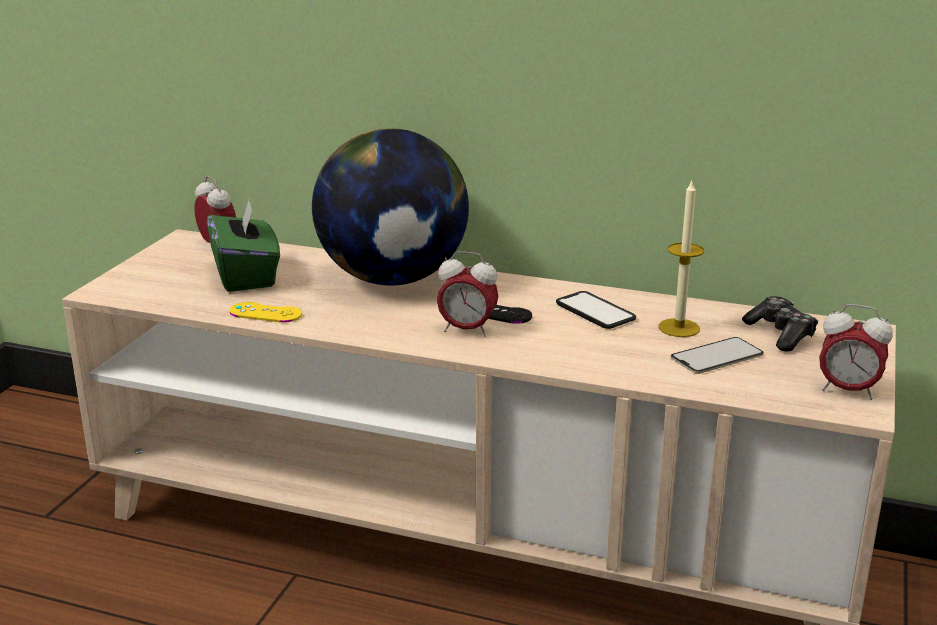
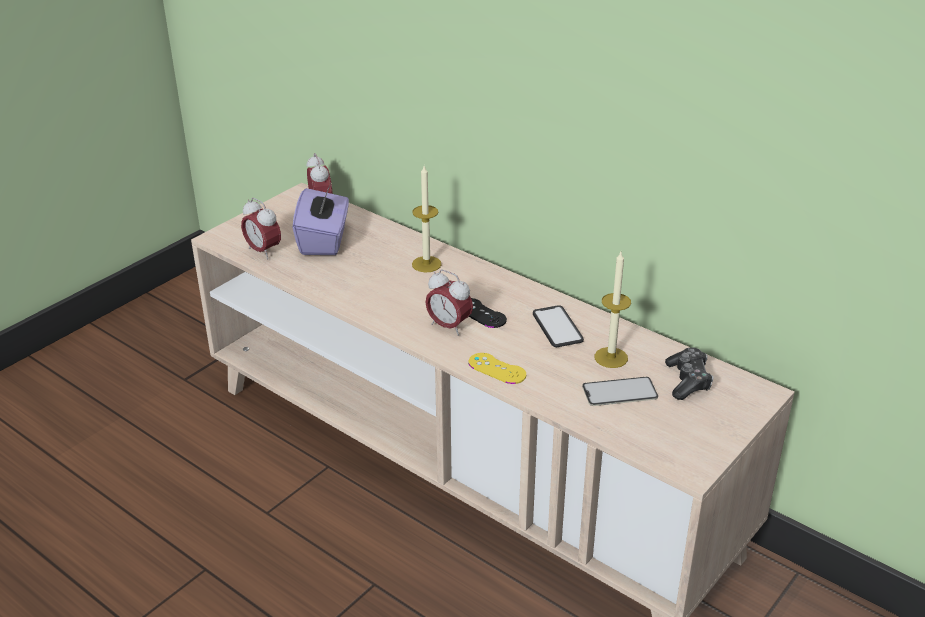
camera: 20 degrees right, 10 degrees up
(246, 276) = (324, 240): green tissue box -> purple tissue box
(265, 313) = (317, 280): yellow game controller -> yellow game controller (497, 369)
(393, 279) = (426, 264): globe -> candle
(847, 390) = (697, 448): alarm clock -> alarm clock (263, 251)

